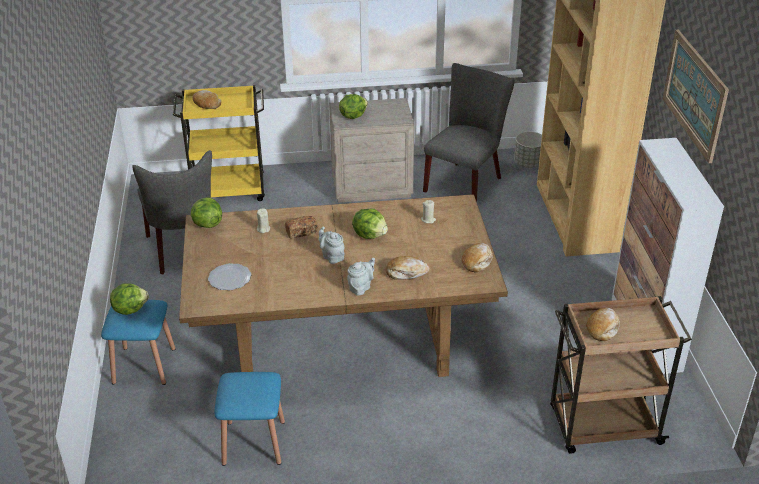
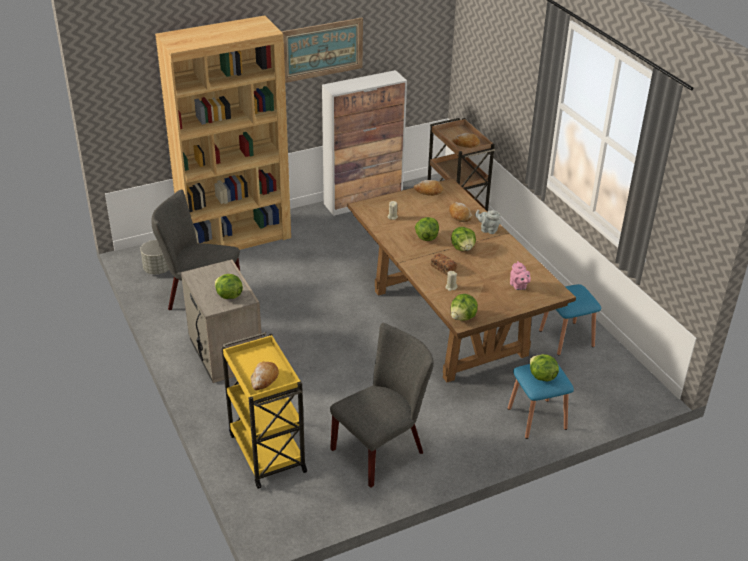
camera: 110 degrees left, 0 degrees up
(230, 278) = (519, 286): plate -> pink teapot
(332, 256) = (463, 248): grey teapot -> lettuce

